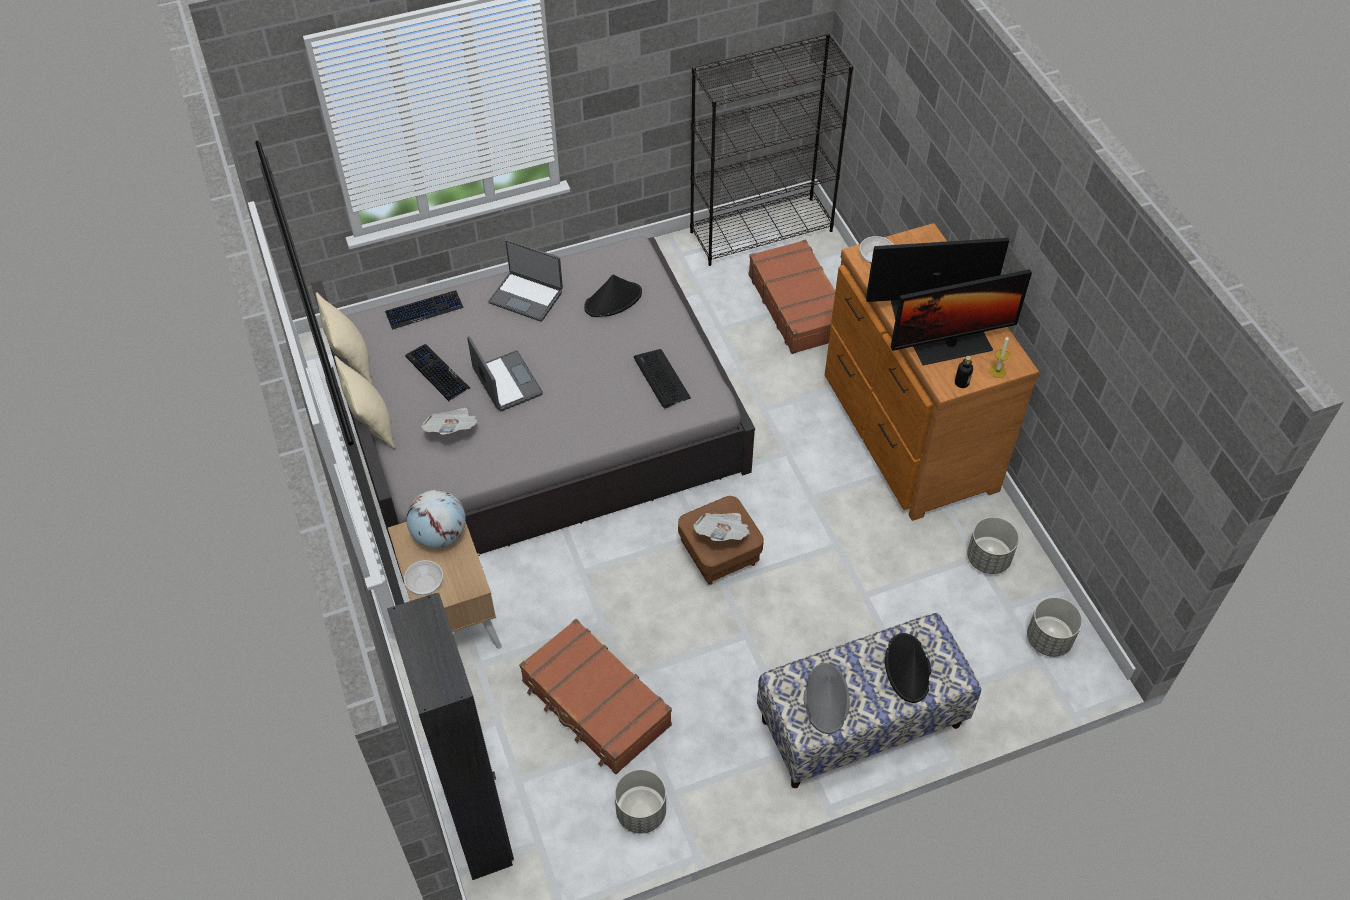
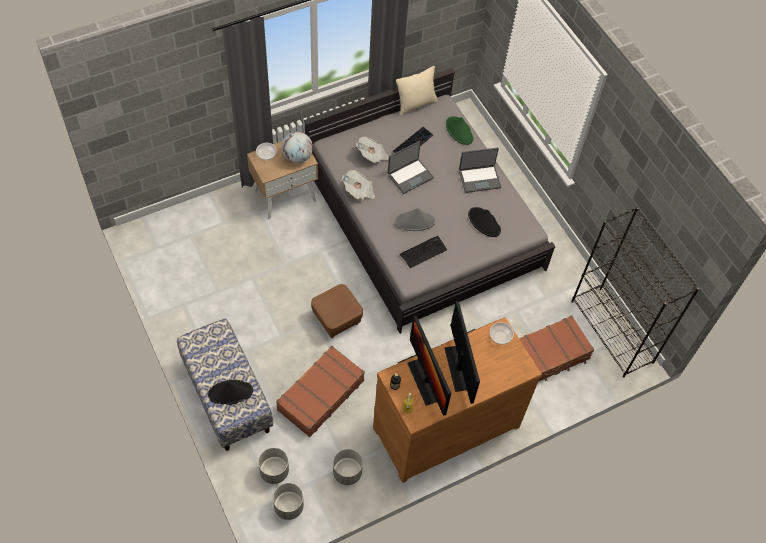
camera: 80 degrees right, 5 degrees up
(372, 425) = (372, 120): beige pillow -> none
(424, 310) = (459, 131): keyboard -> green hat
(479, 826) = (166, 222): black wardrobe -> none
(526, 296) = (479, 178): laptop -> laptop turned 120 degrees counterclockwise
(595, 704) = (235, 265): brown suitcase -> brown suitcase (320, 395)
(640, 812) = (173, 291): grey planter -> grey planter (274, 471)
(722, 534) = (333, 306): newspaper -> newspaper (359, 191)
(826, 698) = (210, 350): grey hat -> grey hat (415, 221)

